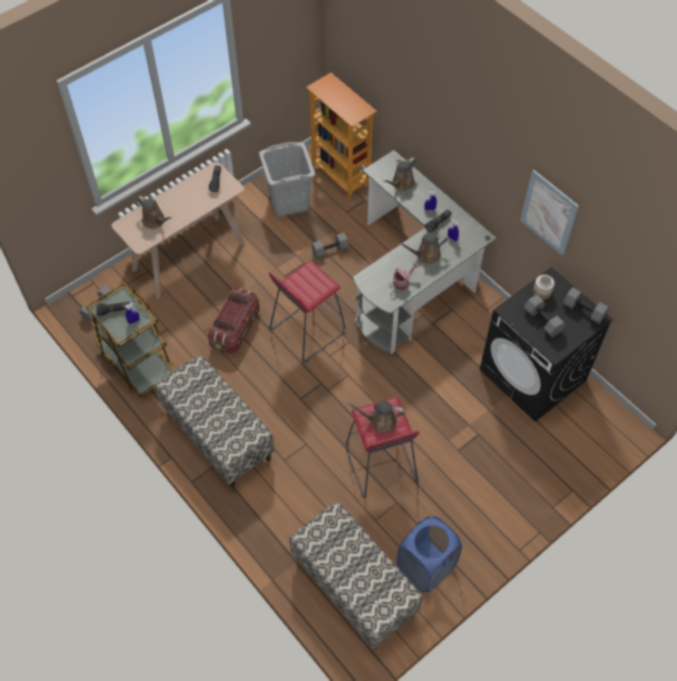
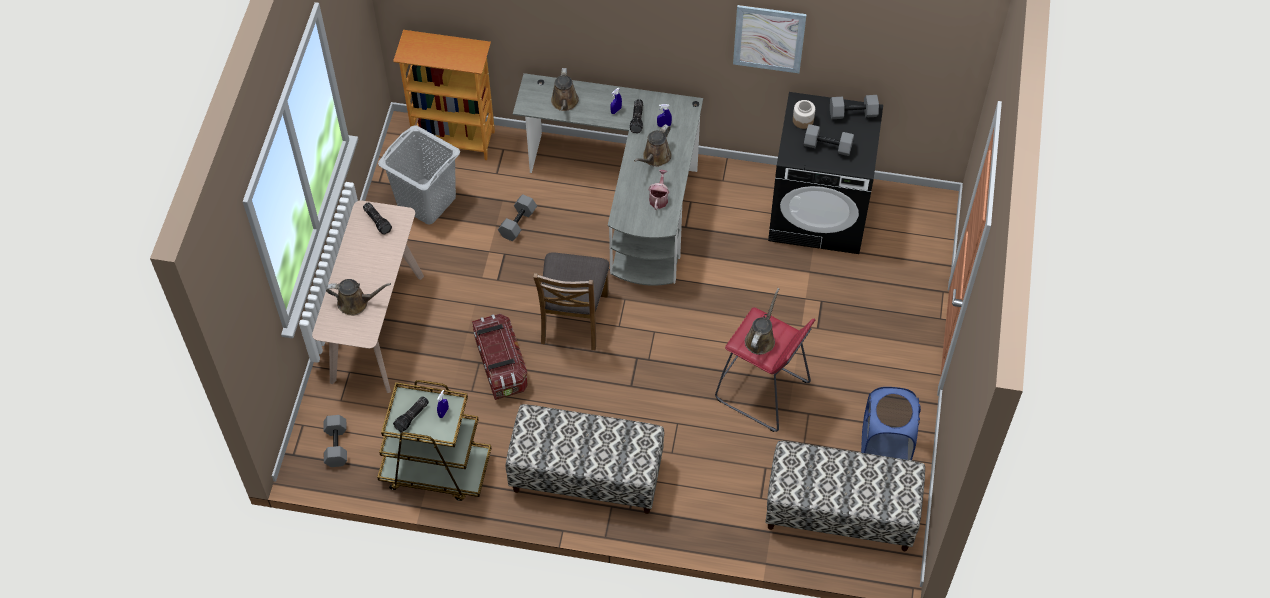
camera: 40 degrees left, 0 degrees up
(306, 331) = (573, 318): red stool -> brown chair
(380, 421) = (761, 338): brown watering can -> brown watering can turned 150 degrees clockwise

